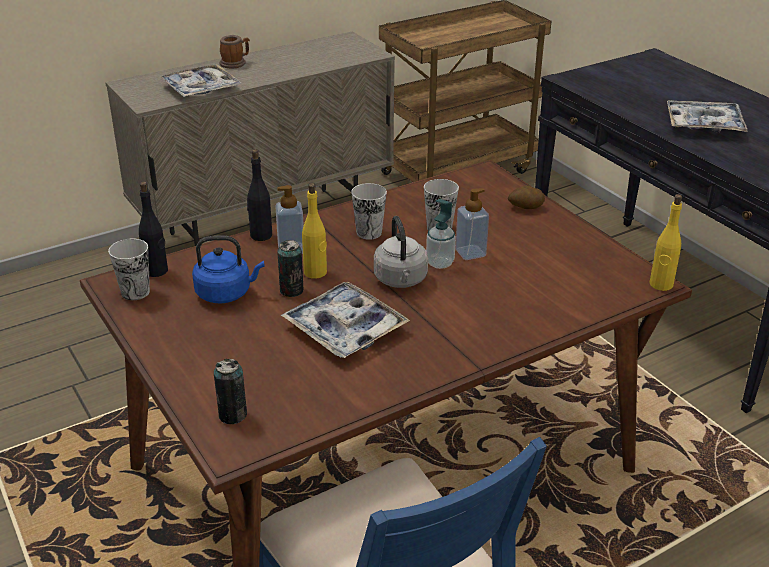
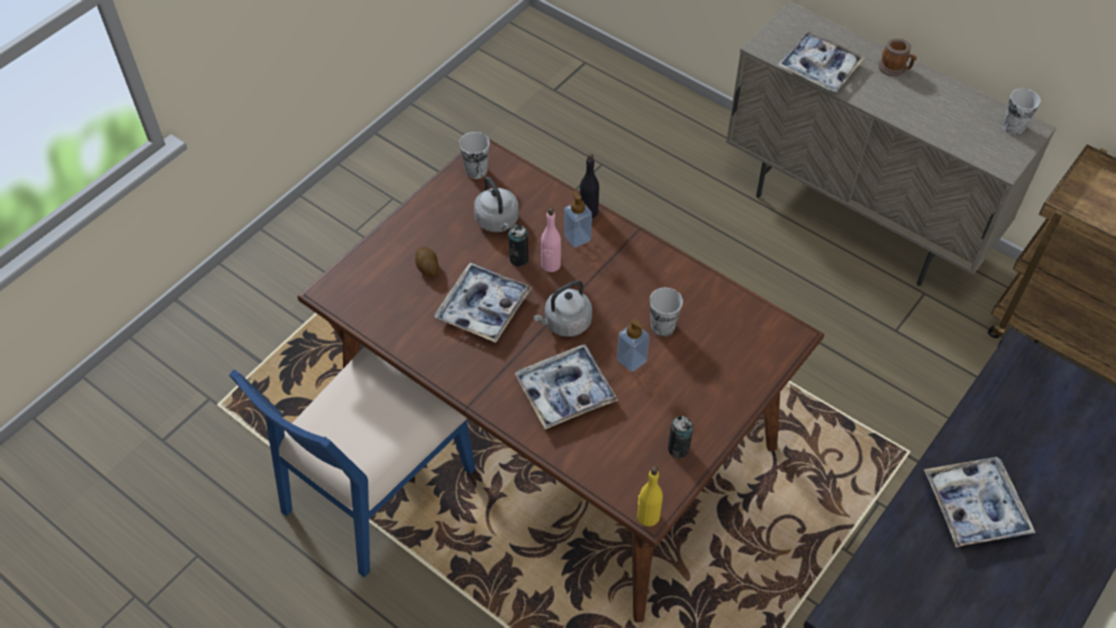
camera: 70 degrees right, 20 degrees up
(156, 271) = (508, 170): black bottle -> none
(226, 293) = (498, 222): blue kettle -> grey kettle
(233, 415) = (362, 279): can -> can (678, 449)
(315, 272) = (551, 265): yellow bottle -> pink bottle
(369, 233) = (629, 280): cup -> cup (1013, 127)
(440, 263) = (604, 342): soap dispenser -> none
(491, 299) = (565, 392): none -> tray
(525, 207) = (736, 383): potato -> potato (427, 267)

